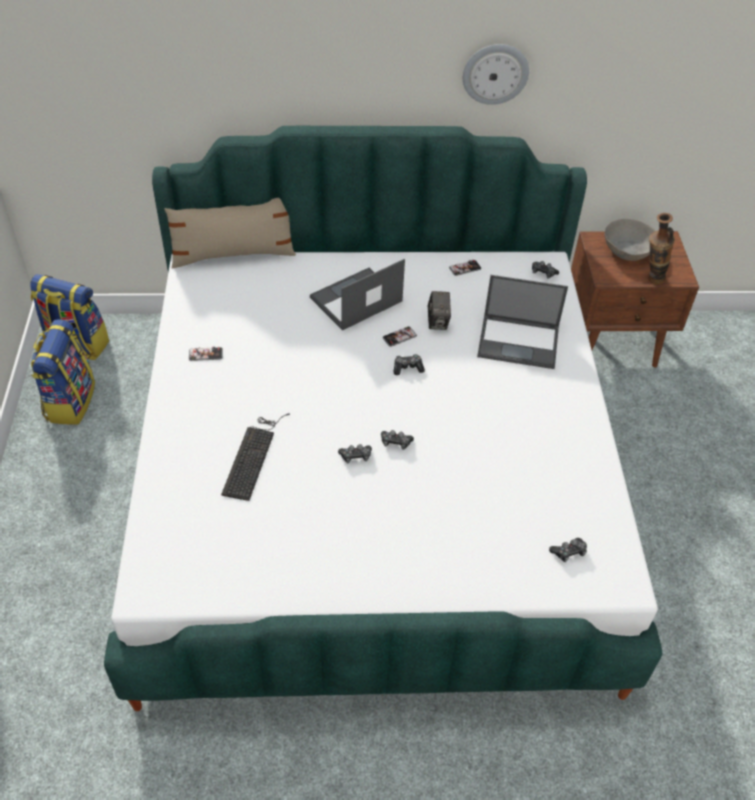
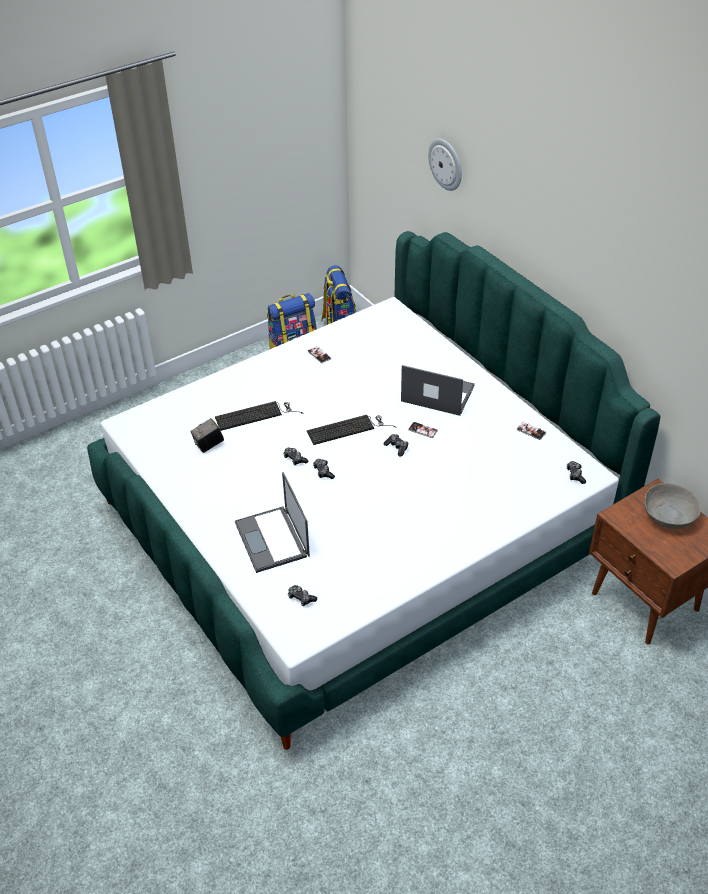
camera: 60 degrees right, 5 degrees down
(233, 255) = (419, 320): beige pillow -> none
(347, 390) = (349, 429): none -> keyboard
(438, 321) = (458, 442): camera -> camera (209, 445)
(495, 73) = (613, 288): wall clock -> wall clock (446, 164)
(519, 341) = (482, 492): laptop -> laptop (272, 540)
(650, 280) = (646, 544): vase -> none

